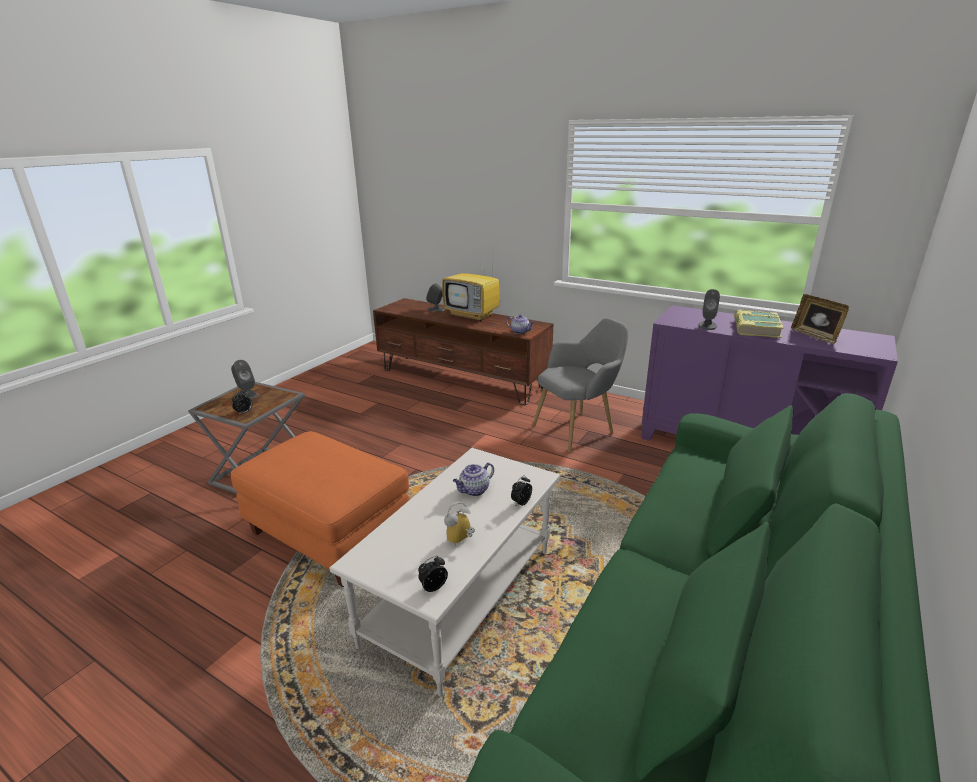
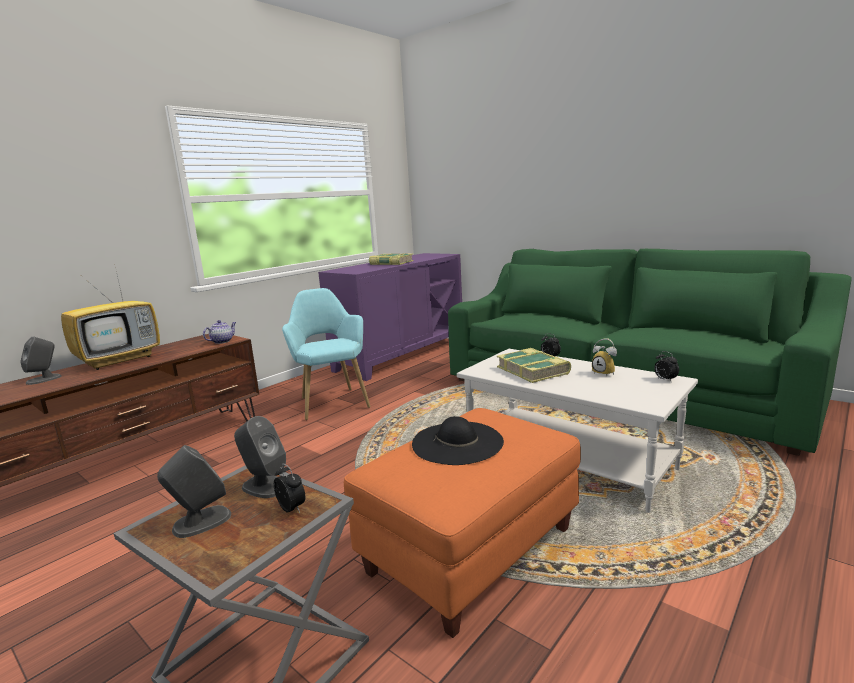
camera: 80 degrees left, 10 degrees down
(327, 461) = (457, 442): none -> black hat
(474, 490) = (533, 370): teapot -> book
(578, 430) = (332, 401): grey armchair -> turquoise armchair
(707, 325) = (375, 268): grey speaker -> grey speaker (264, 486)
(815, 336) = (414, 258): picture frame -> none

